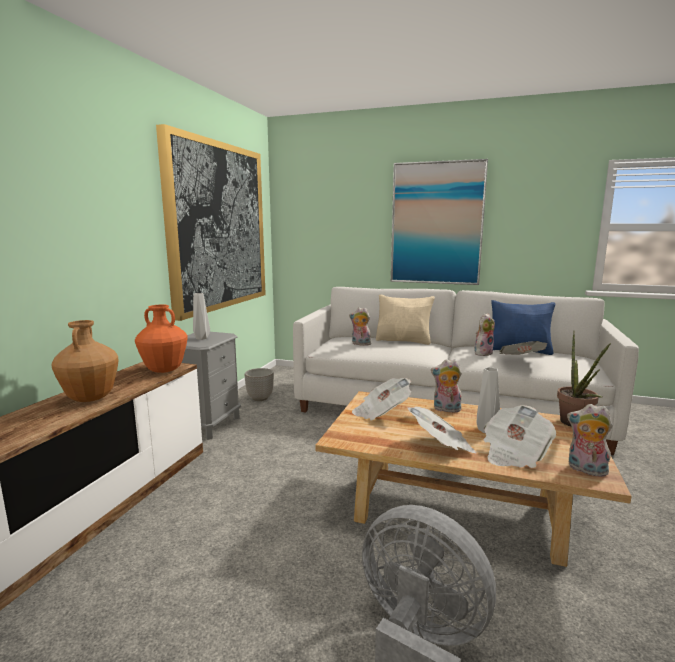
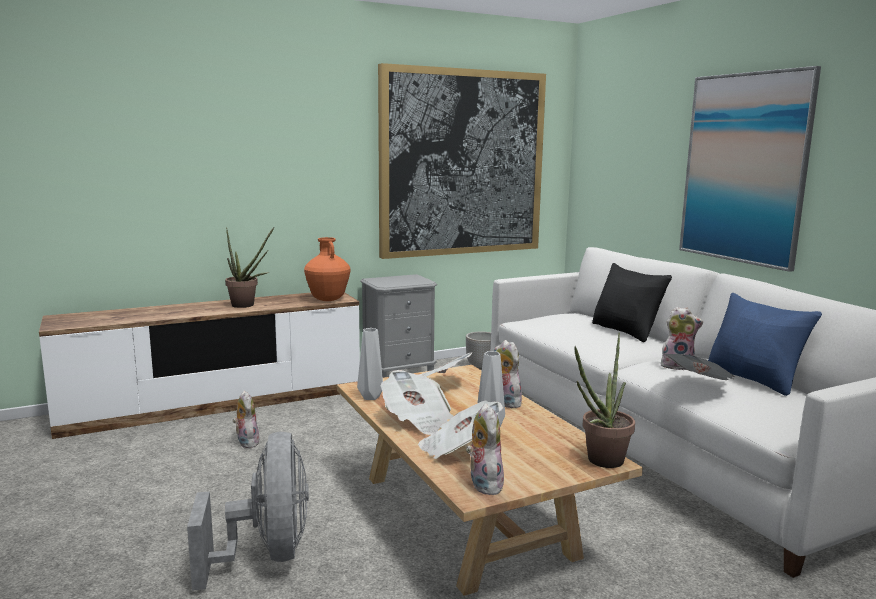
camera: 45 degrees right, 0 degrees up
(90, 399) = (247, 305): brown vase -> potted plant
(201, 338) = (399, 280): grey vase -> grey vase (371, 397)
(360, 344) = (565, 323): plush toy -> plush toy (246, 442)
(404, 341) = (626, 331): beige pillow -> black pillow

